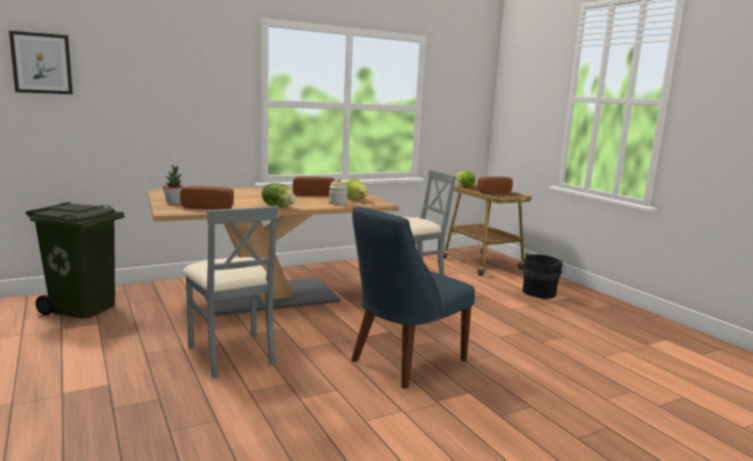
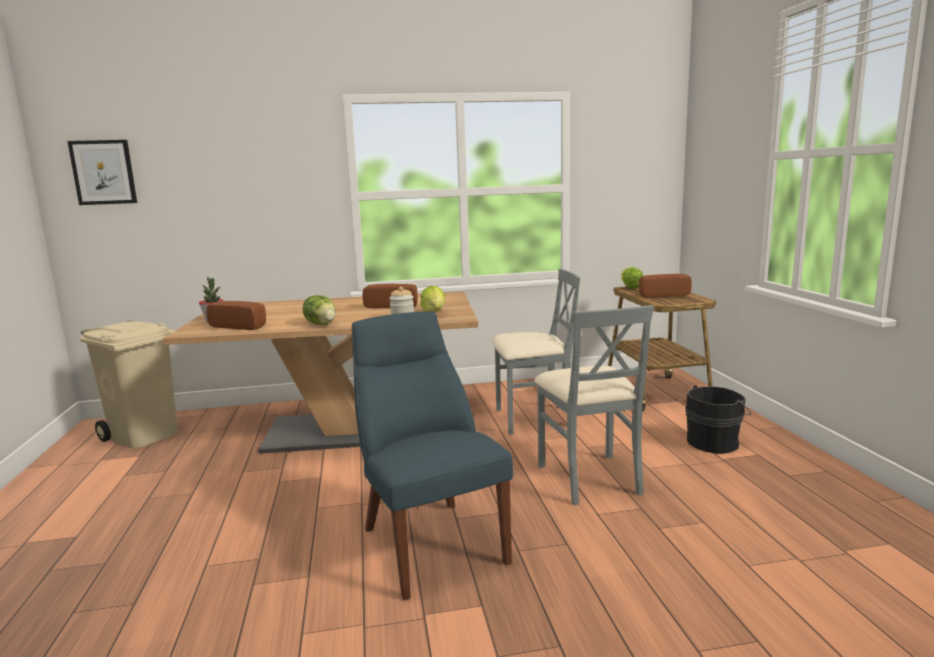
camera: 20 degrees right, 0 degrees up
(82, 308) = (143, 435): green trash can -> beige trash can
(232, 354) = (234, 509): grey chair -> grey chair (589, 478)
(404, 361) = (430, 541): blue chair -> blue chair turned 90 degrees clockwise

